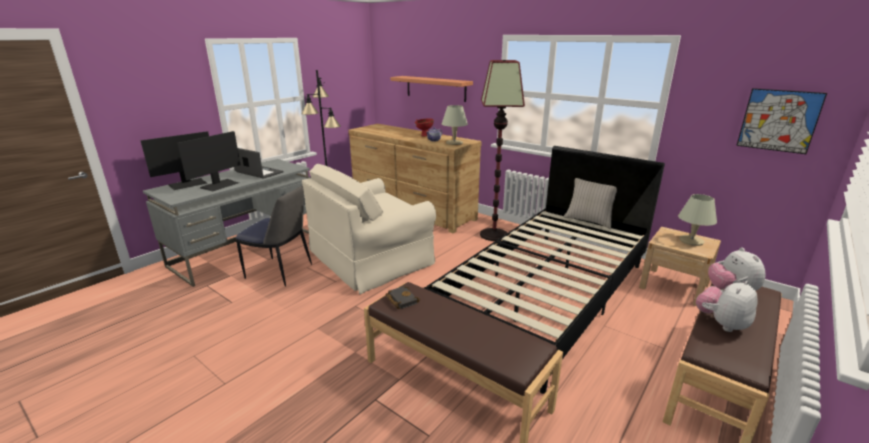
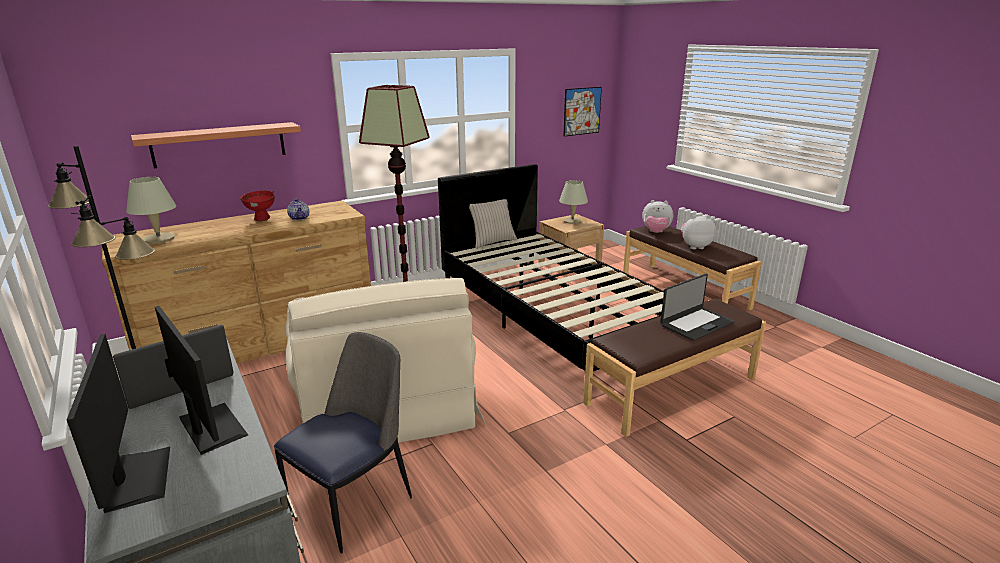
camera: 70 degrees left, 0 degrees up
(401, 299) = (632, 346): black book -> none
(454, 143) = (332, 211): beige table lamp -> beige table lamp (158, 239)
(471, 332) = (696, 323): none -> laptop
(721, 324) = (695, 246): plush toy -> plush toy turned 105 degrees clockwise

